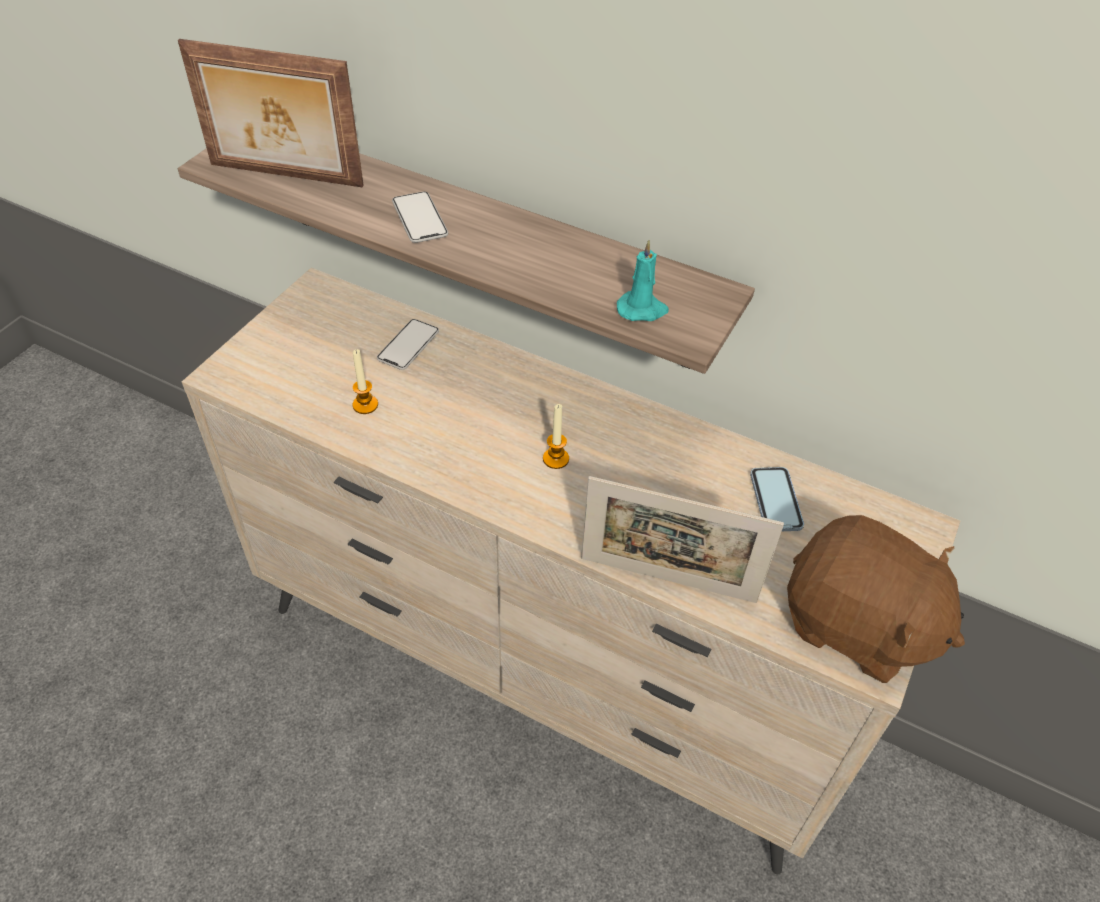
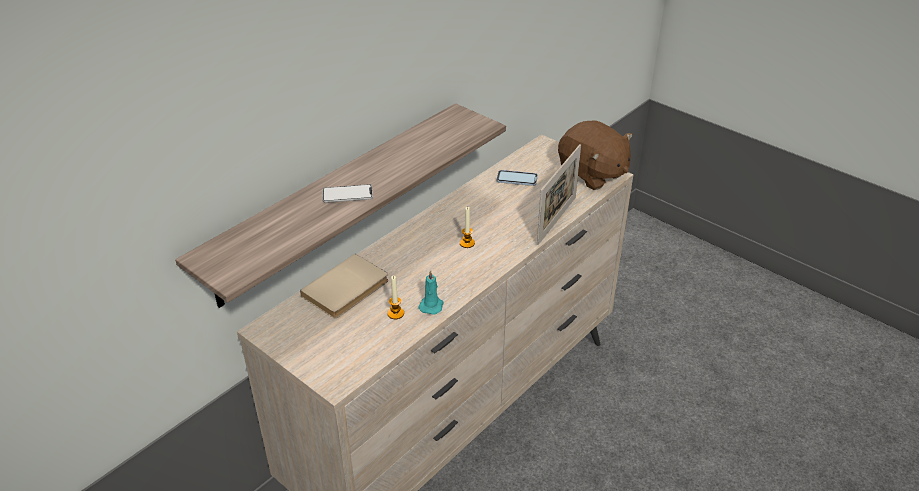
camera: 75 degrees left, 10 degrees down
(285, 176) = (269, 245): picture frame -> none
(408, 345) = (347, 289): phone -> beige book
(642, 309) = (461, 135): turquoise candle -> turquoise candle (431, 305)
(857, 626) = (592, 174): brown plush toy -> brown plush toy turned 90 degrees clockwise

